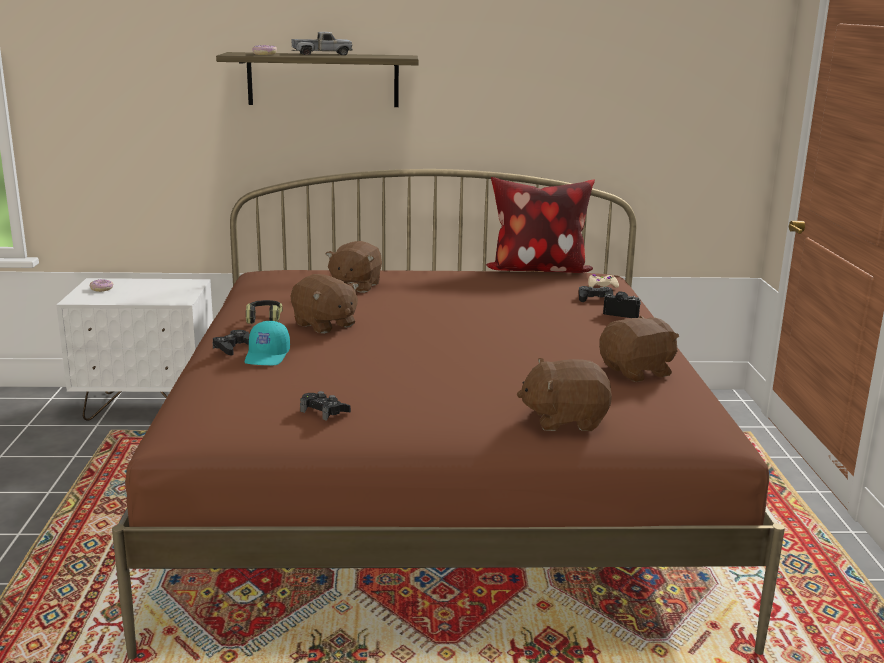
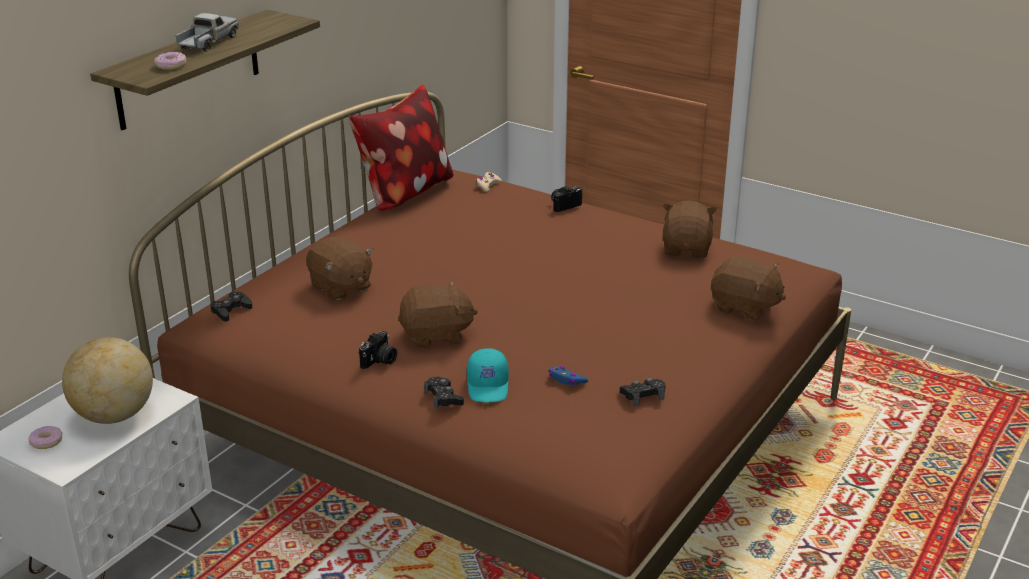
camera: 55 degrees left, 10 degrees up
(146, 294) = (114, 416): none -> globe
(264, 319) = (380, 361): headphones -> camera
(268, 356) = (489, 386): turquoise cap -> turquoise cap turned 45 degrees clockwise
(312, 378) = (566, 380): none -> blue game controller
(564, 420) = (744, 307): brown plush toy -> brown plush toy turned 90 degrees counterclockwise
(595, 299) = (517, 201): black game controller -> black game controller (231, 311)

